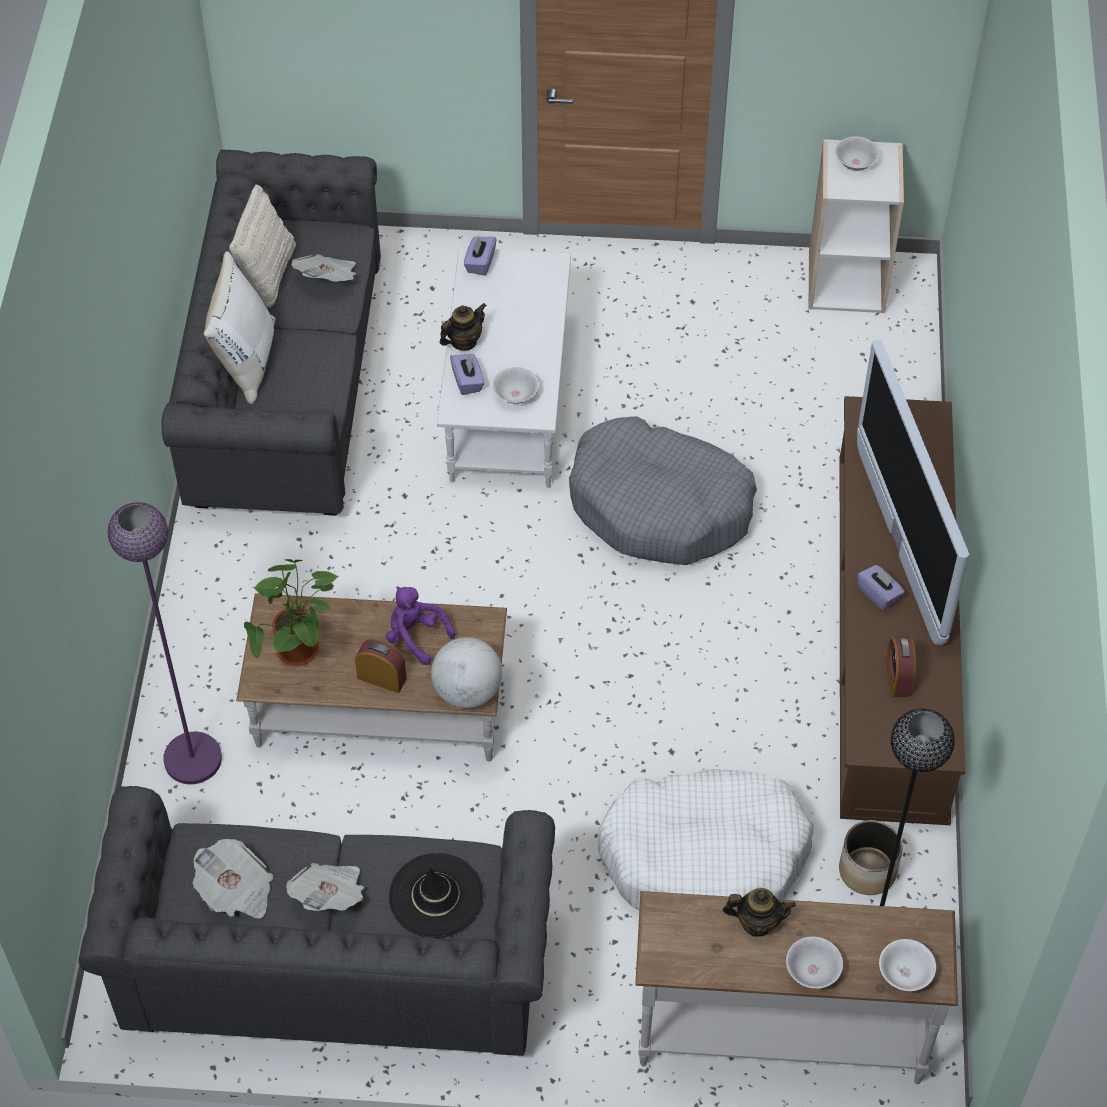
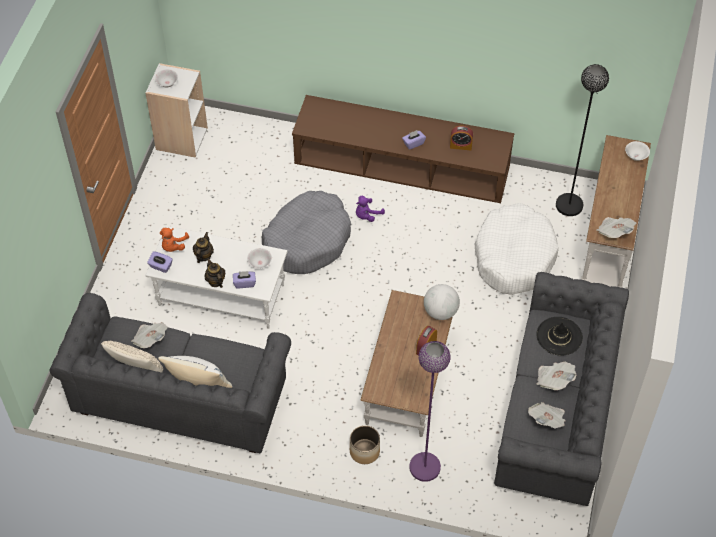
camera: 80 degrees left, 0 degrees up
(299, 654) = (405, 382): potted plant -> none
(416, 636) = (403, 329): purple plush toy -> purple plush toy (367, 215)
(527, 271) = (173, 246): none -> orange plush toy
(673, 942) = (614, 232): none -> newspaper
(757, 922) = (607, 201): teapot -> teapot (203, 256)
(813, 971) = (632, 186): white bowl -> none
(867, 871) = (529, 198): planter -> planter (365, 451)
(899, 544) = (386, 130): television -> none

